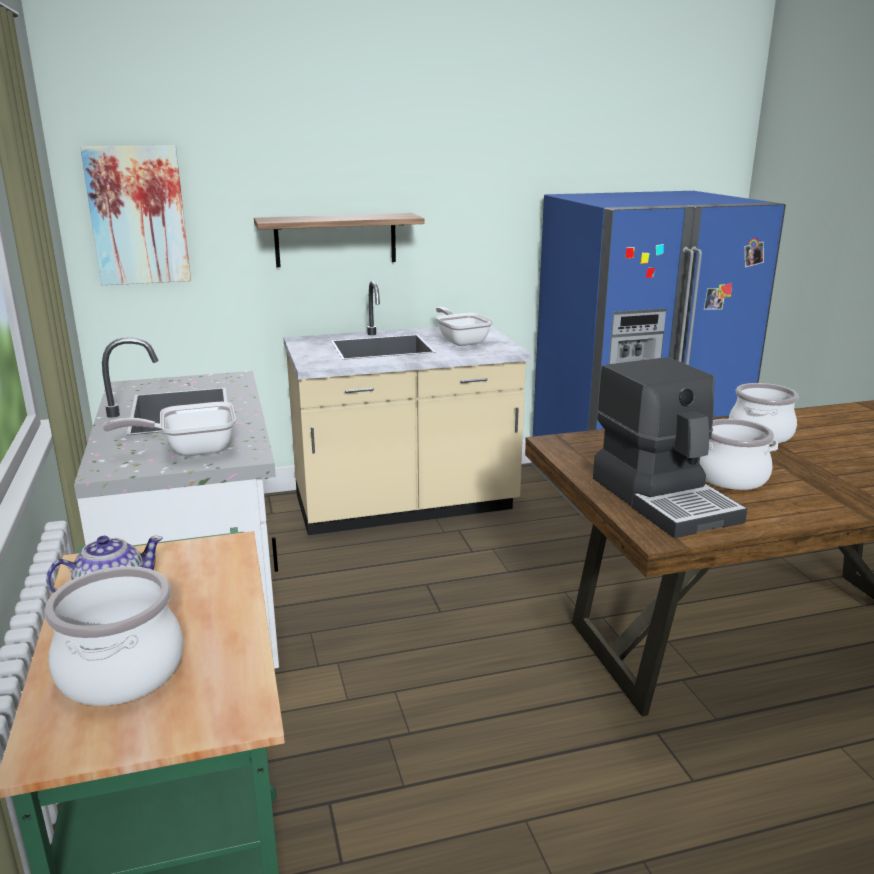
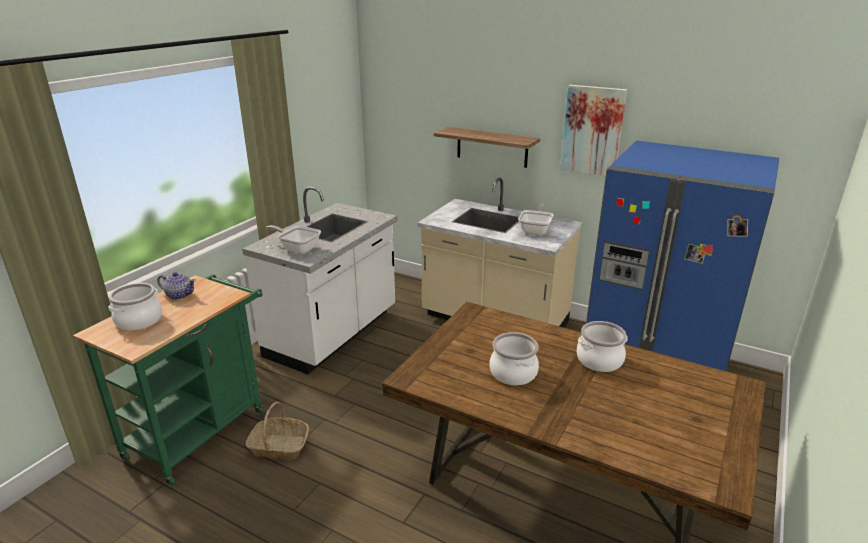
camera: 45 degrees right, 5 degrees up
(138, 215) = (394, 116): picture -> picture (592, 130)
(384, 821) = (279, 446): none -> basket
(664, 498) = (452, 364): coffee machine -> none

